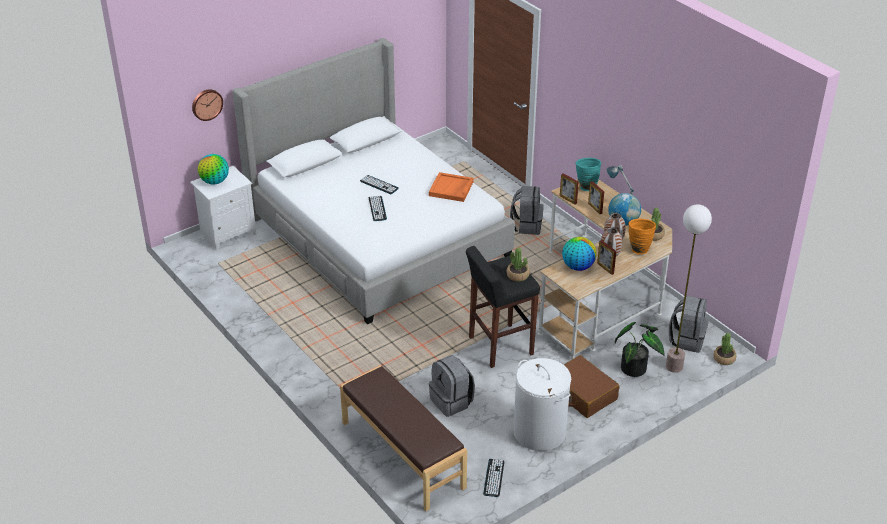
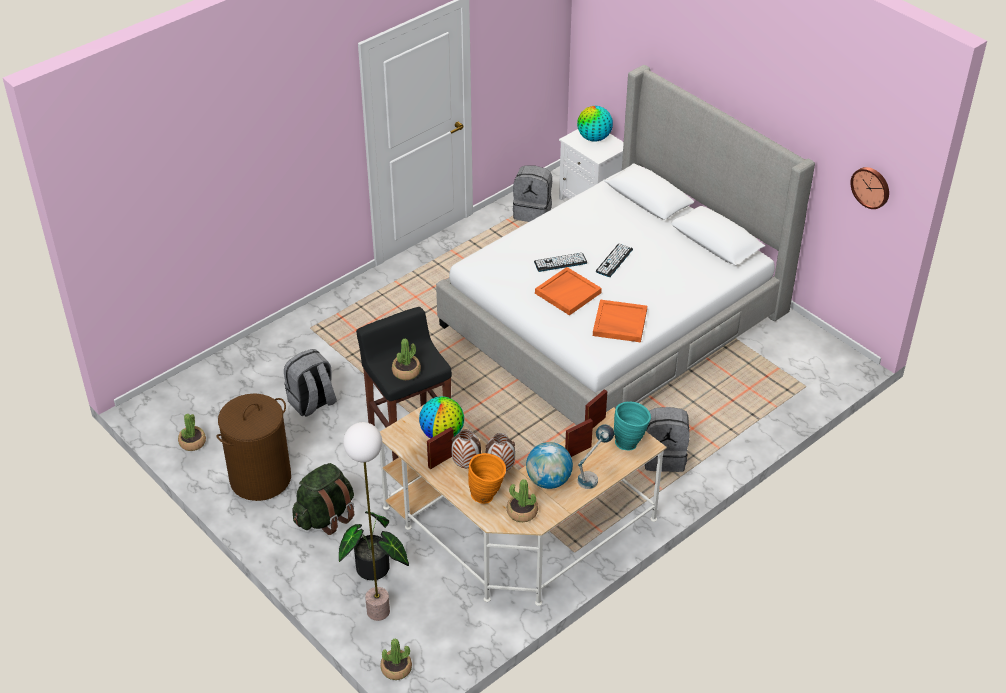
camera: 85 degrees right, 5 degrees up
(206, 104) = (624, 59): wall clock -> wall clock (871, 187)
(402, 455) = (231, 370): brown bench -> none
(413, 208) = (568, 292): none -> orange tray
(493, 478) = (192, 442): keyboard -> potted plant
(539, 432) = (260, 479): white laundry basket -> brown laundry basket
(582, 393) = (325, 517): brown suitcase -> green backpack
(686, 339) = (434, 628): grey backpack -> grey backpack (533, 212)

